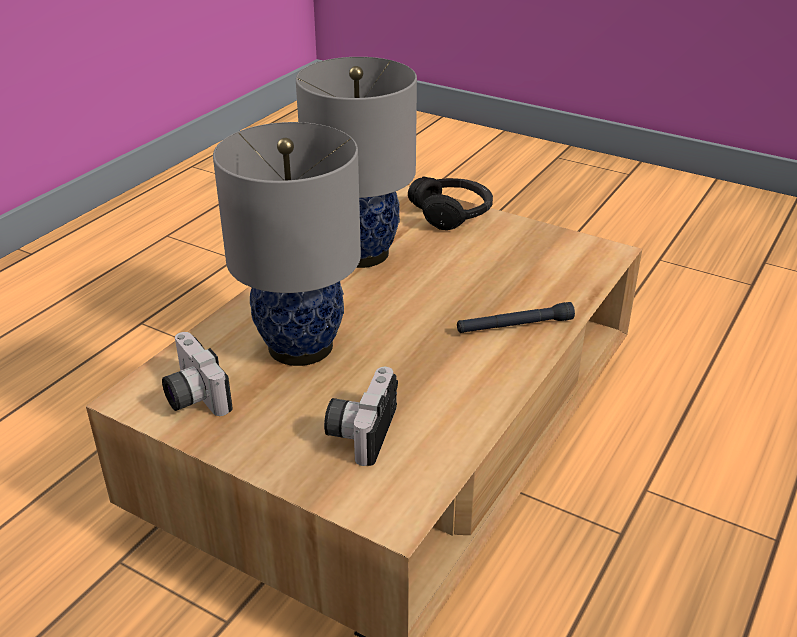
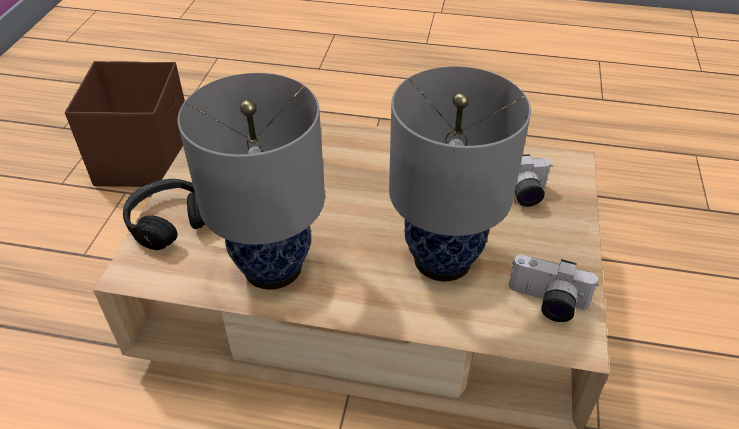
camera: 110 degrees left, 10 degrees up
(192, 395) = (546, 303): camera -> camera turned 75 degrees clockwise
(514, 326) = (350, 150): black flashlight -> none
(694, 310) = (146, 159): none -> brown storage box

